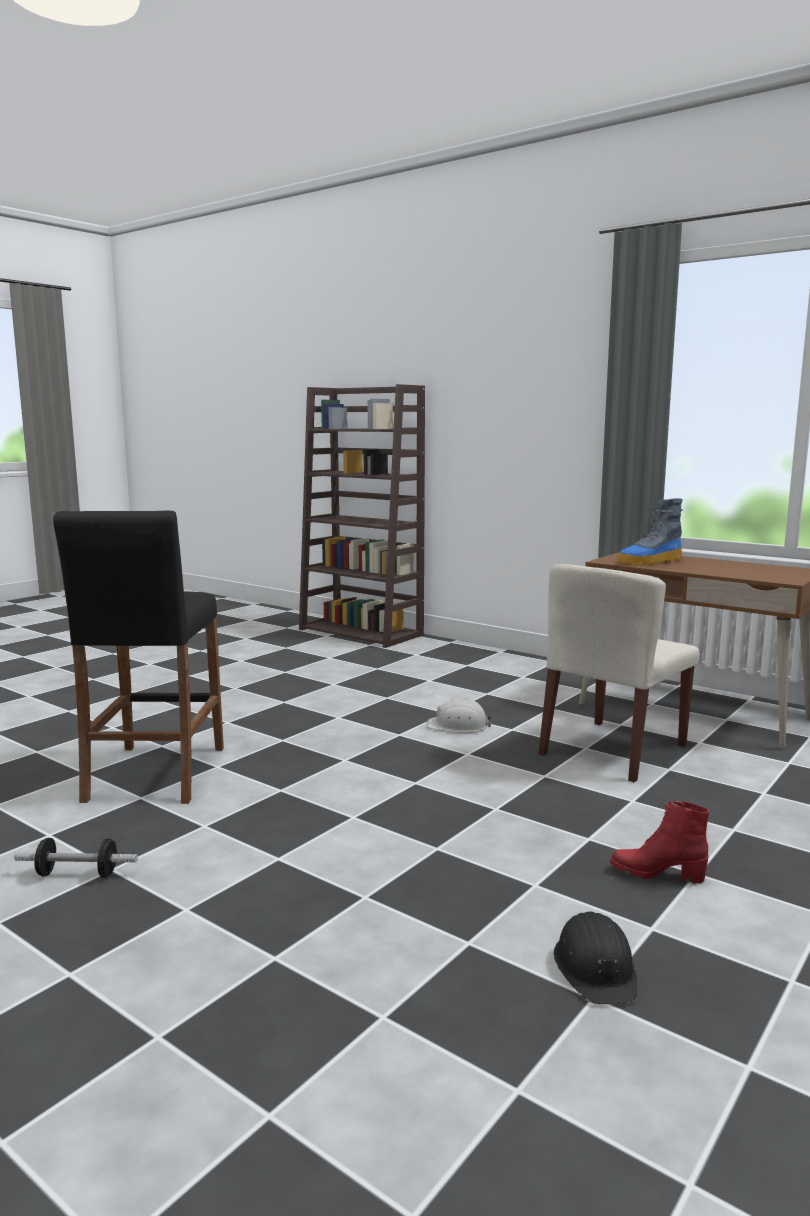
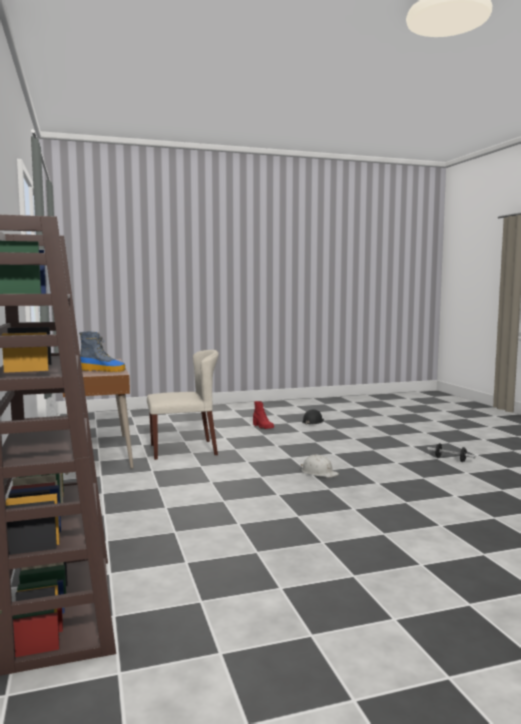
camera: 145 degrees left, 5 degrees down
(155, 774) = (413, 486): black stool -> none
(458, 726) = (222, 473): white hard hat -> white hard hat (319, 472)

